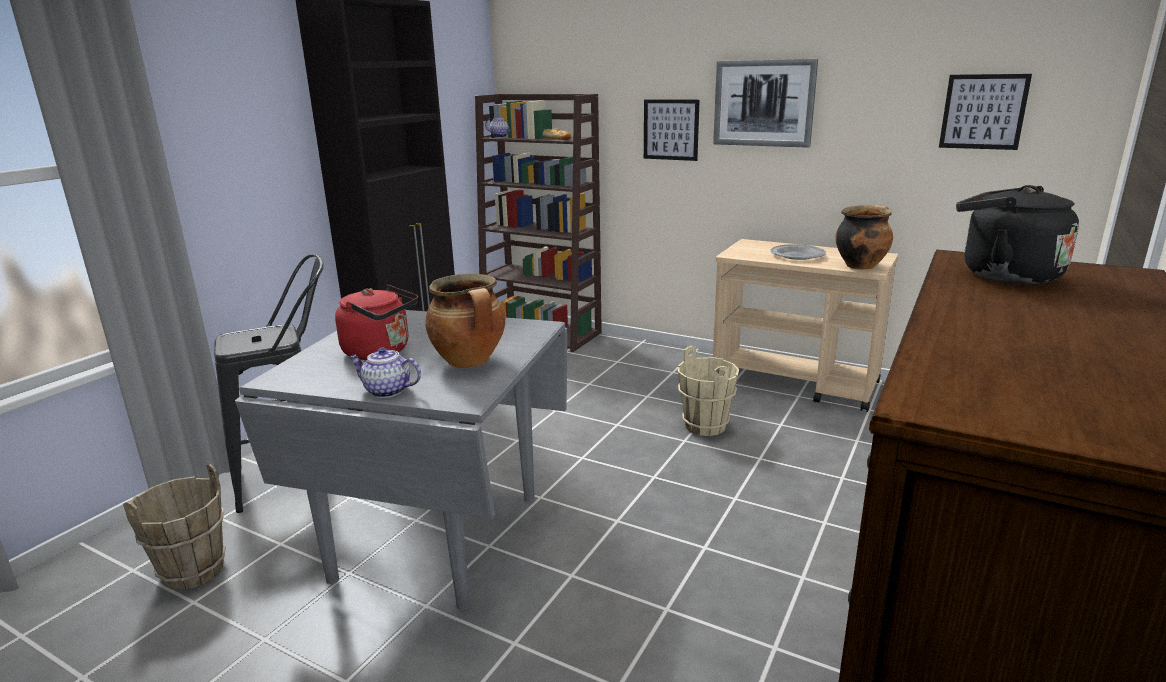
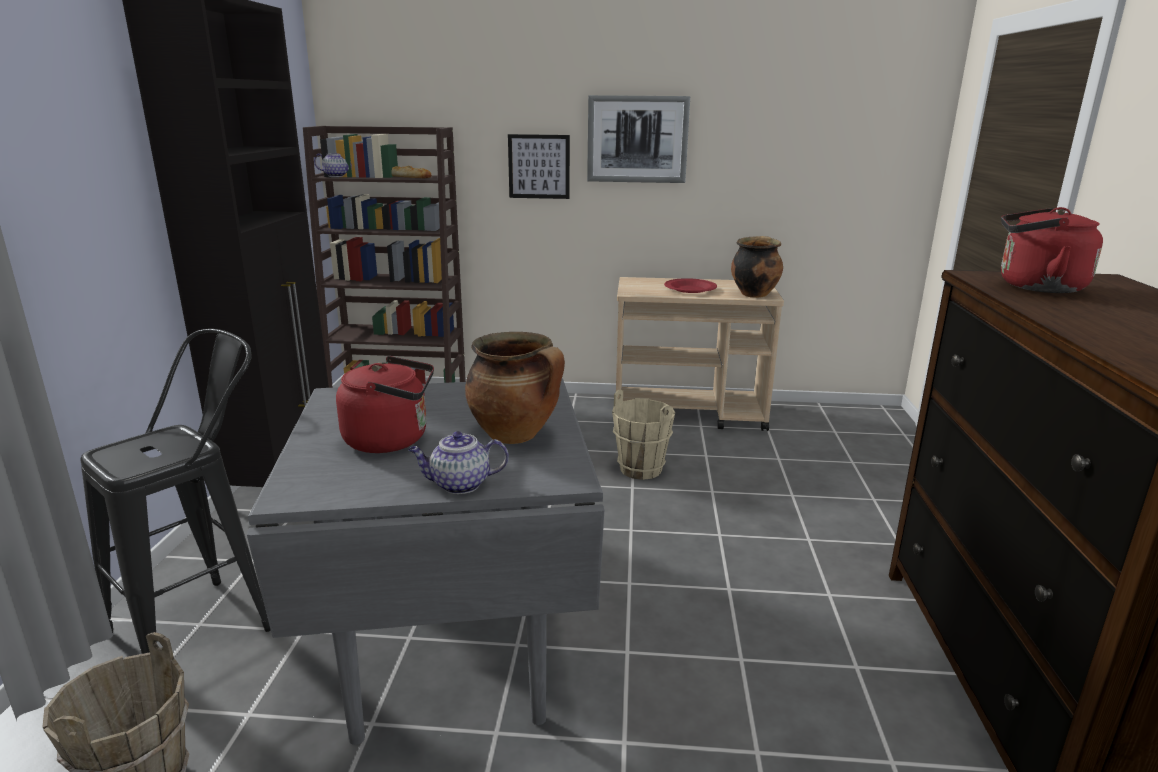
camera: 25 degrees left, 0 degrees up
(797, 255) = (690, 289): grey plate -> red plate
(983, 112) = (837, 148): picture -> none
(1003, 275) = (1035, 287): black kettle -> red kettle

